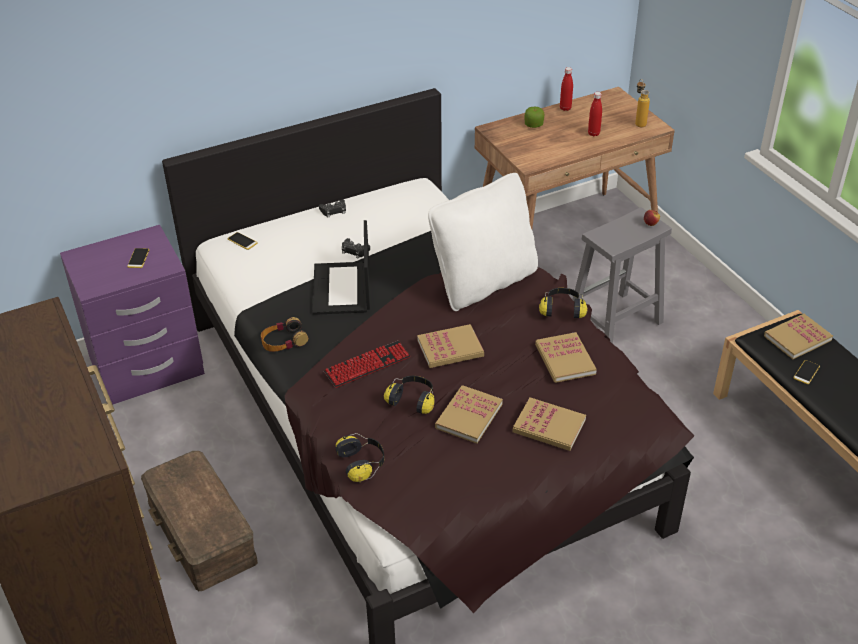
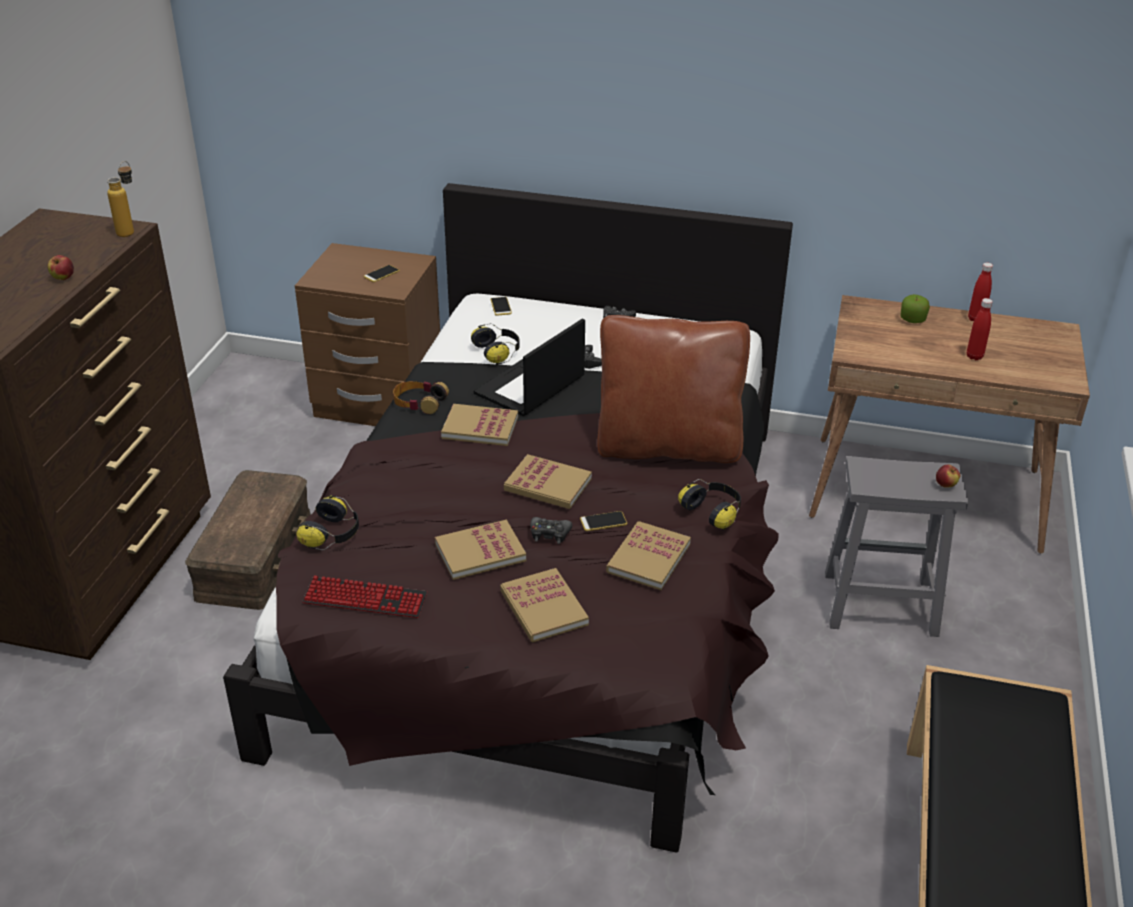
camera: 40 degrees right, 5 degrees down
(61, 379) = (63, 278): none -> apple
(147, 368) = (378, 403): purple nightstand -> brown nightstand
(367, 365) = (453, 457): keyboard -> keyboard (365, 599)
(413, 400) = (450, 509): headphones -> headphones (498, 352)
(483, 283) = (668, 446): white pillow -> brown pillow
(492, 379) = (549, 534): none -> black game controller
(638, 122) = (1051, 369): bottle -> bottle (130, 231)
(797, 338) = (1013, 714): book -> book (480, 427)
(806, 372) = (973, 756): phone -> phone (603, 522)

